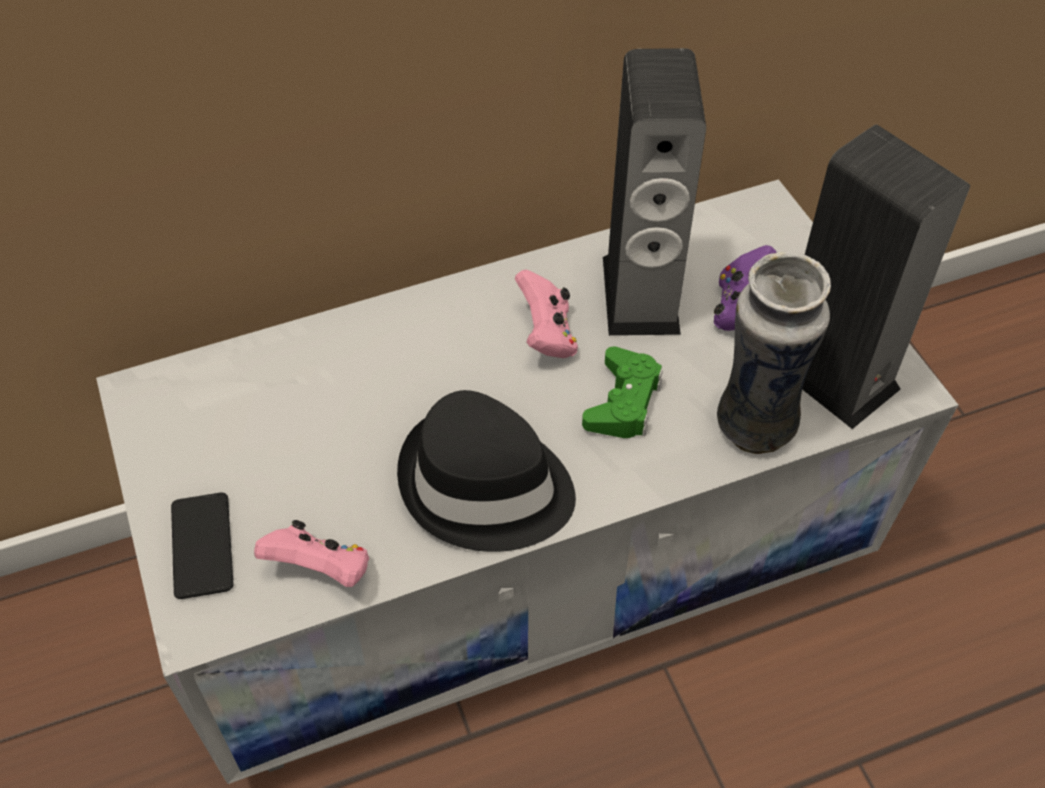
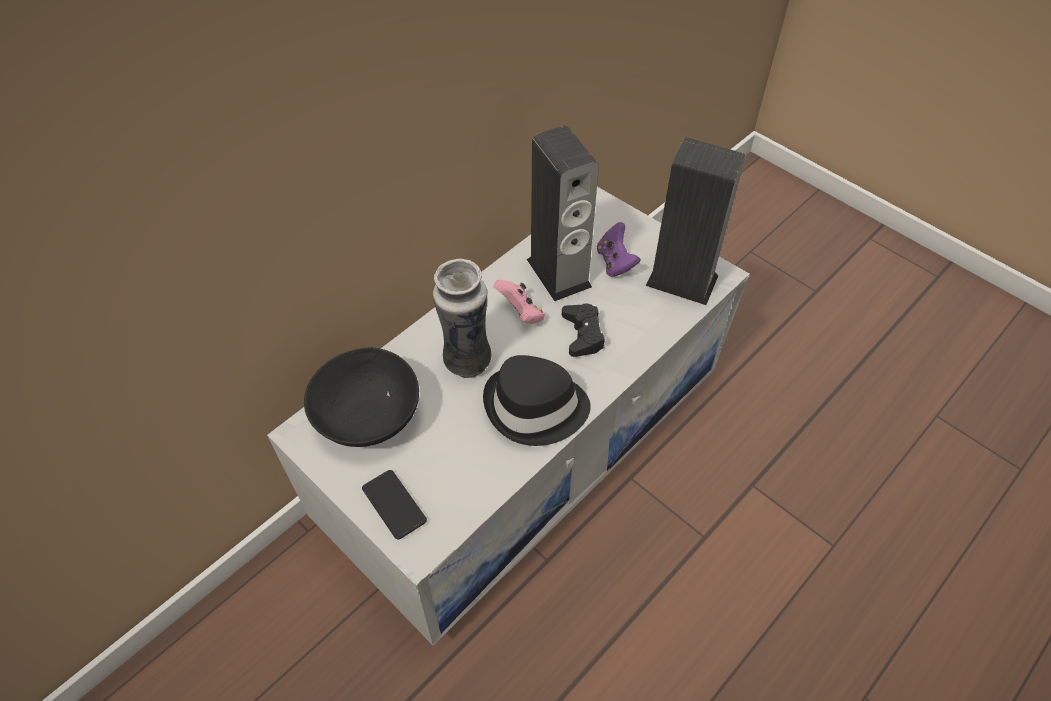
camera: 25 degrees left, 0 degrees up
(240, 406) = (368, 417): none -> black bowl
(321, 570) = (471, 489): pink game controller -> none
(623, 402) = (583, 334): green game controller -> black game controller
(754, 425) = (657, 321): vase -> vase (466, 361)

